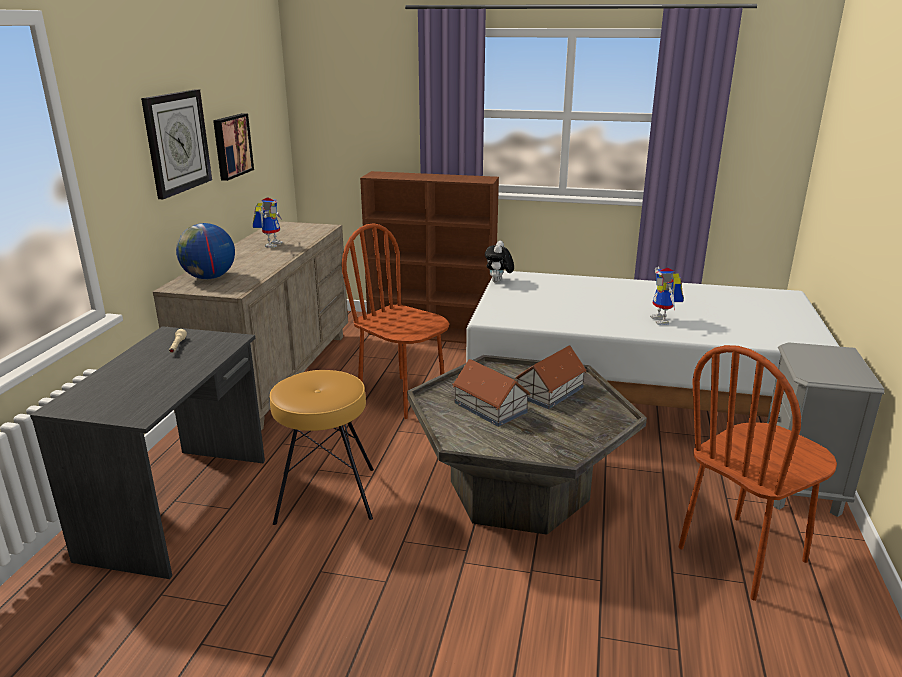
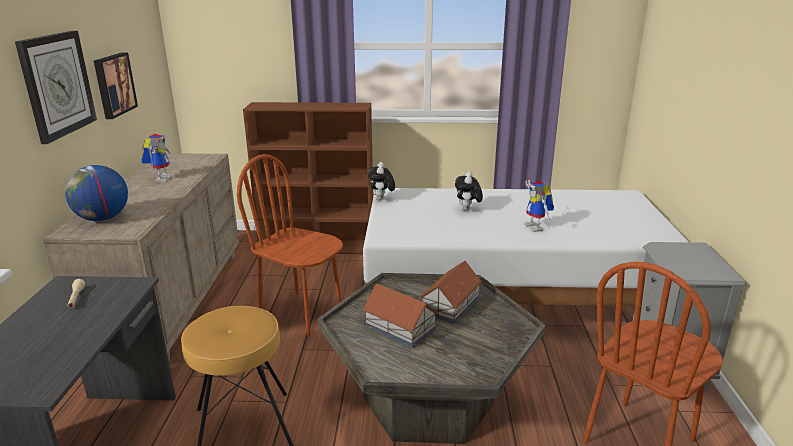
camera: 10 degrees left, 0 degrees up
(590, 298) = (467, 210): none -> plush toy

